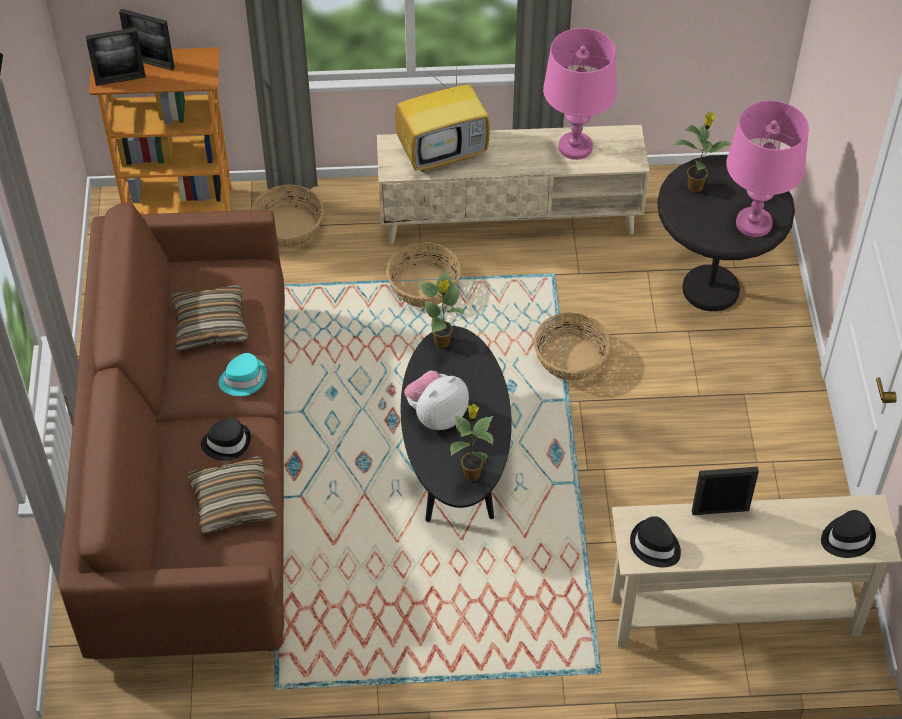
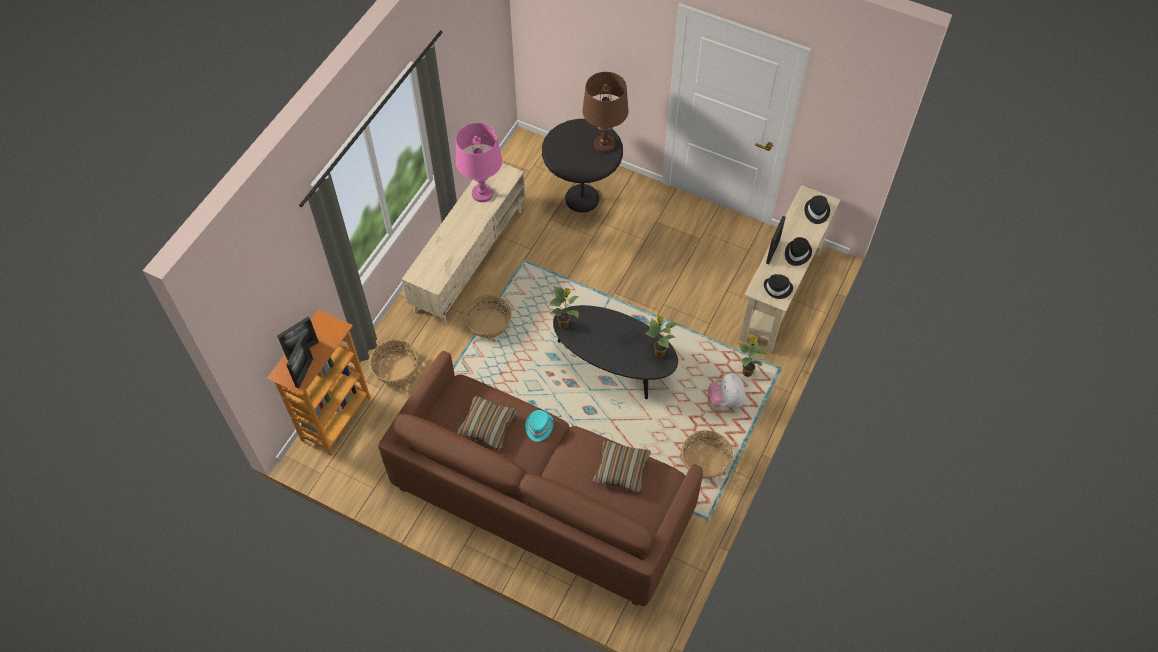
camera: 60 degrees left, 5 degrees up
(226, 442) = (578, 455): black hat -> black hat (797, 253)
(437, 415) = (611, 350): plush toy -> plush toy (726, 400)
(443, 152) = (439, 254): television -> none
(571, 359) = (585, 282): basket -> basket (705, 461)
(696, 186) = (562, 154): potted plant -> potted plant (747, 372)
(753, 223) = (604, 144): pink table lamp -> brown table lamp

